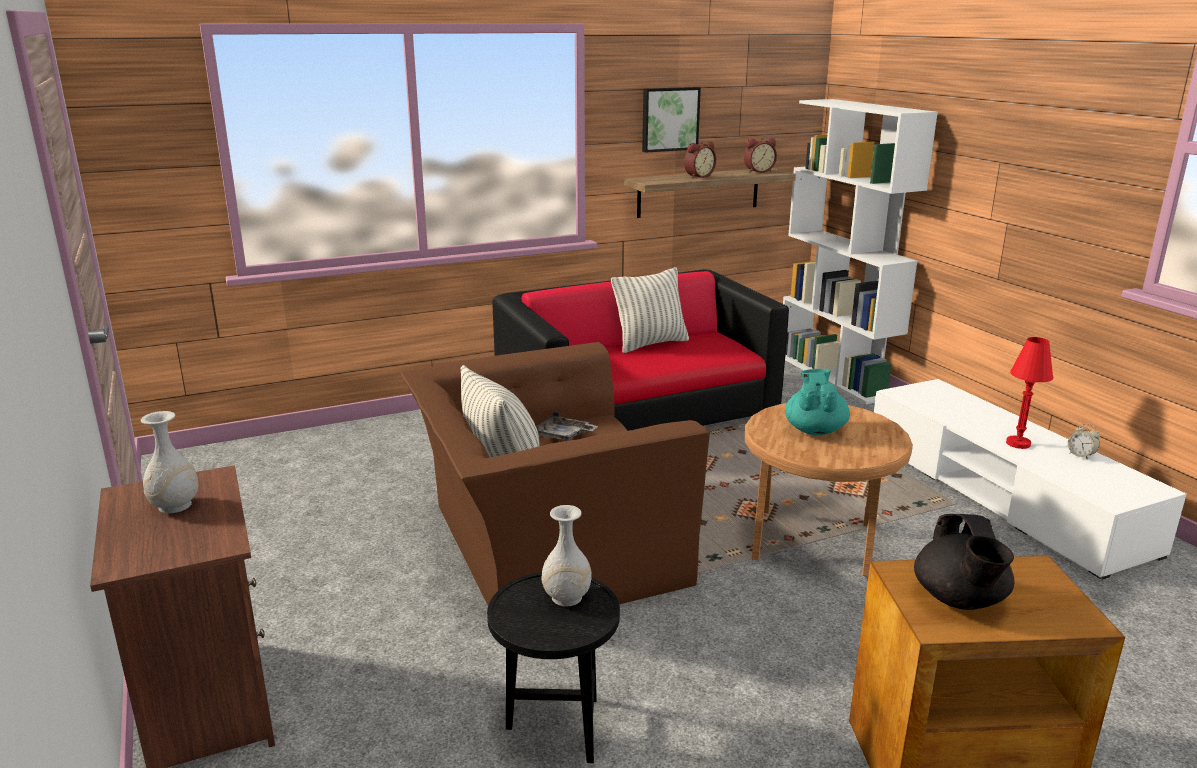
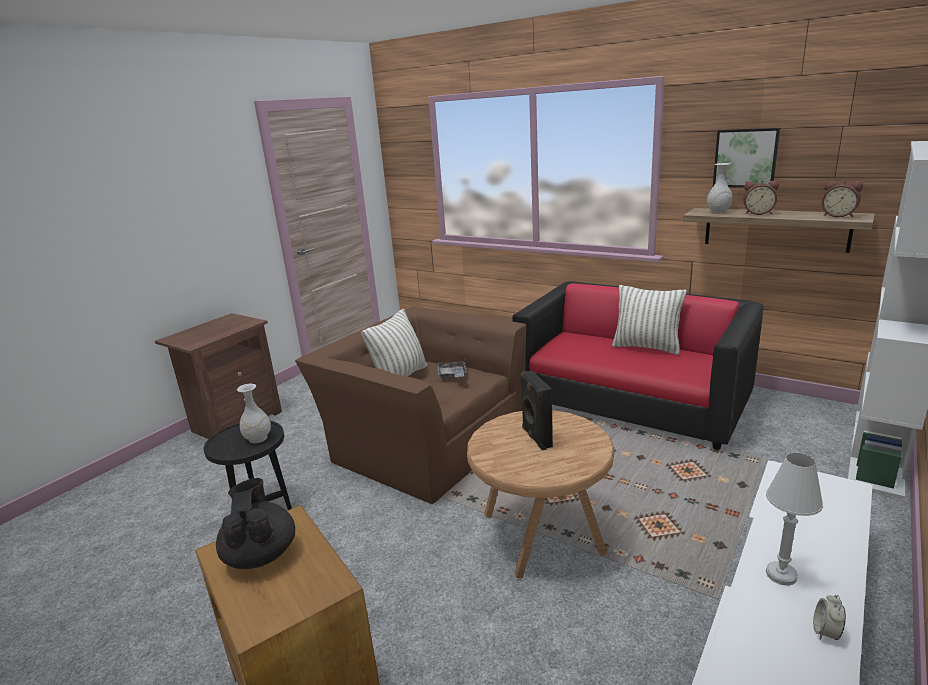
camera: 60 degrees right, 0 degrees up
(175, 506) = (222, 327): white vase -> white vase (718, 212)
(815, 430) = (536, 438): turquoise teapot -> black speaker
(959, 600) = (261, 554): black teapot -> black teapot turned 105 degrees clockwise
(1018, 443) = (781, 575): red table lamp -> white table lamp

